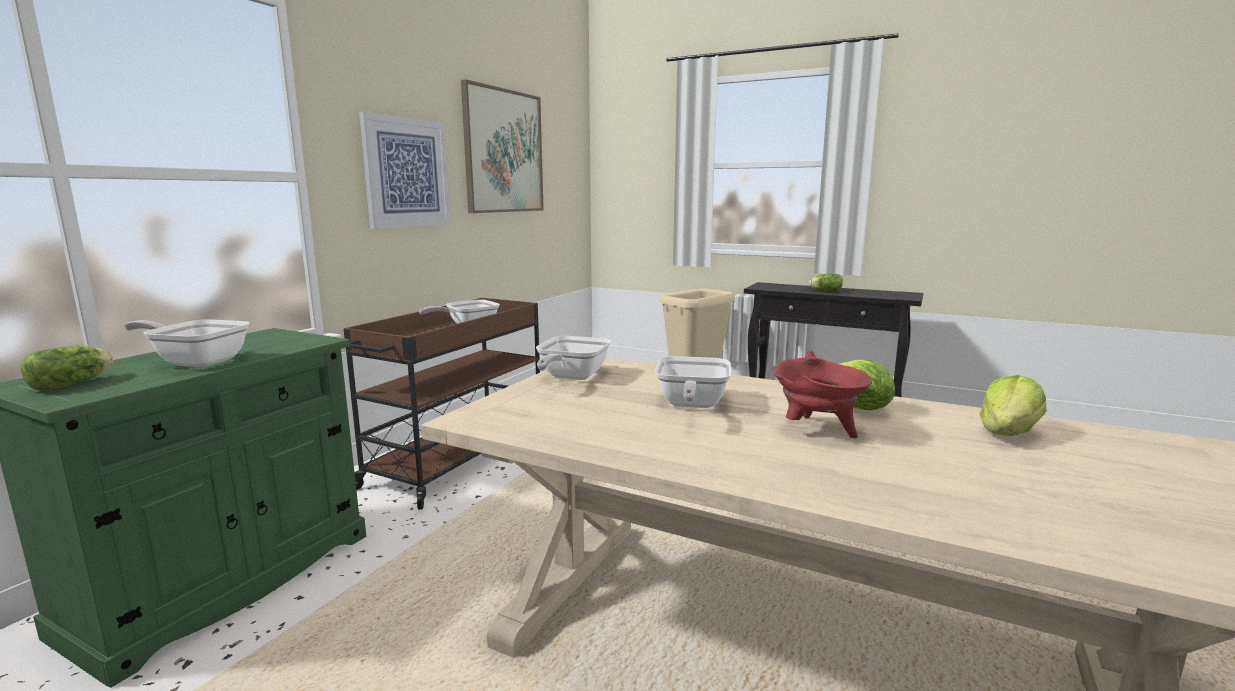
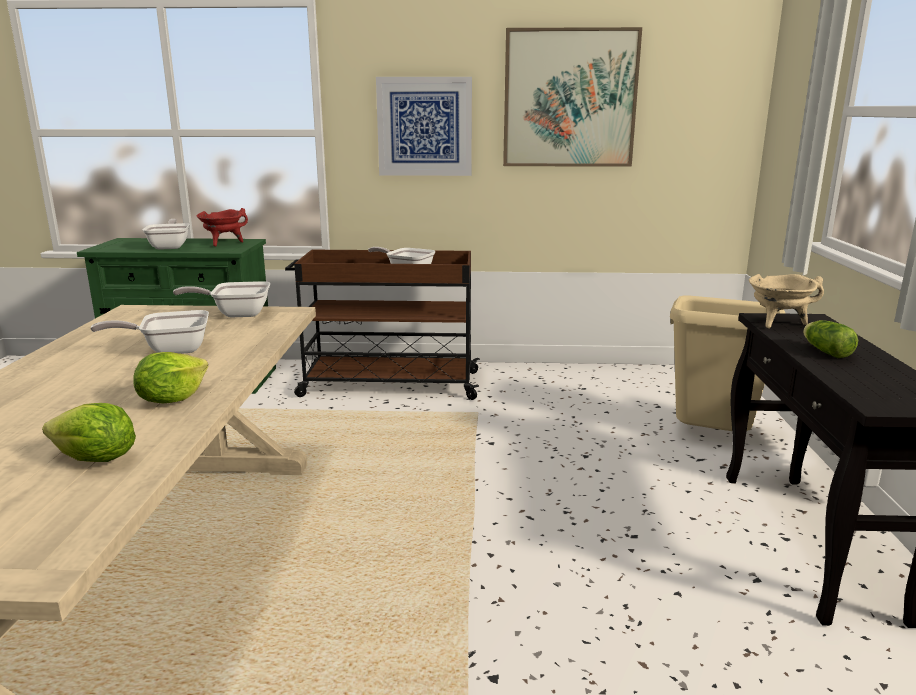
camera: 65 degrees right, 5 degrees up
(74, 383) = (124, 244): lettuce -> none
(771, 288) = (777, 323): none -> beige cooking pot
(817, 430) = (106, 389): red cooking pot -> red cooking pot (223, 243)

